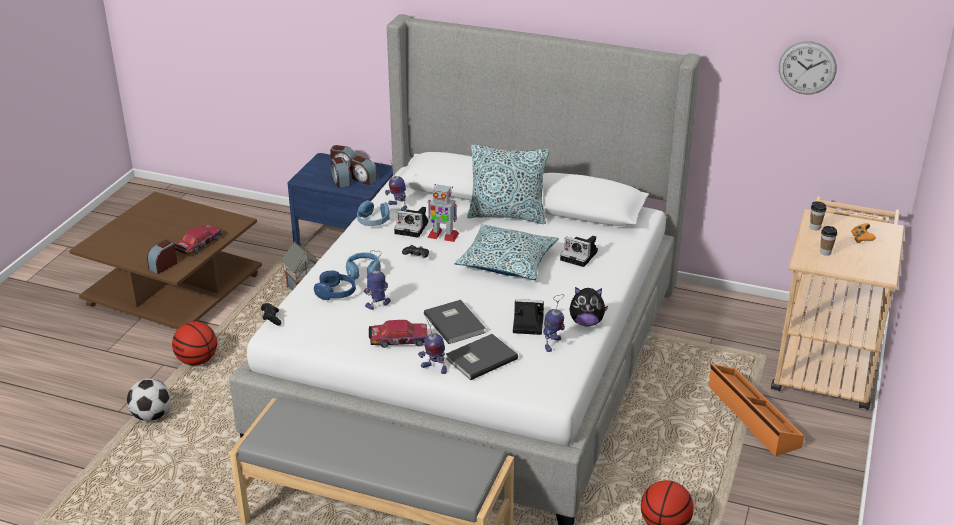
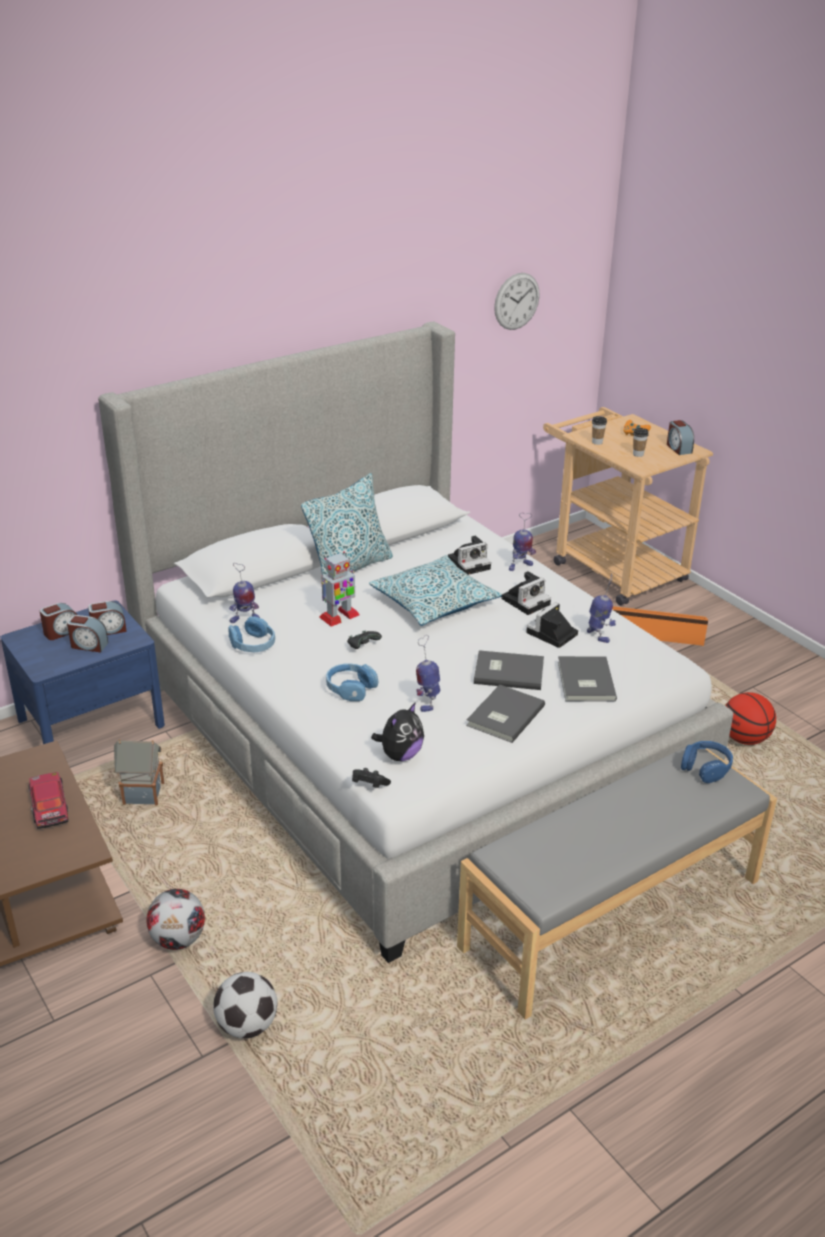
camera: 55 degrees left, 0 degrees up
(163, 265) = (57, 854): alarm clock -> alarm clock (678, 448)
(197, 360) = (179, 939): basketball -> football
(336, 293) = (372, 720): blue headphones -> blue headphones (706, 767)
(398, 340) = (503, 716): toy car -> grey book
(413, 227) = (300, 627): camera -> camera (526, 601)
(434, 368) = (574, 714): toy robot -> toy robot (520, 566)
(586, 322) = (581, 605): plush toy -> plush toy (400, 755)

